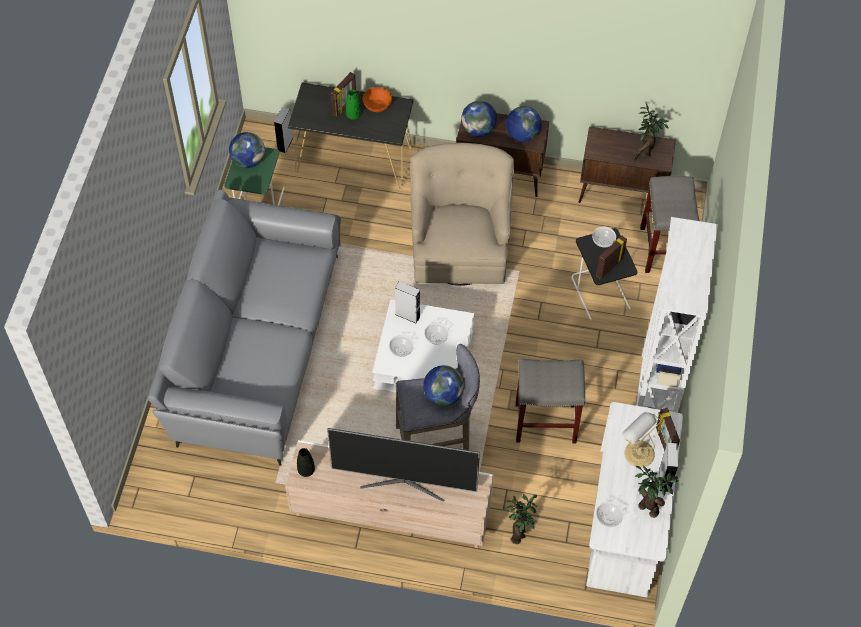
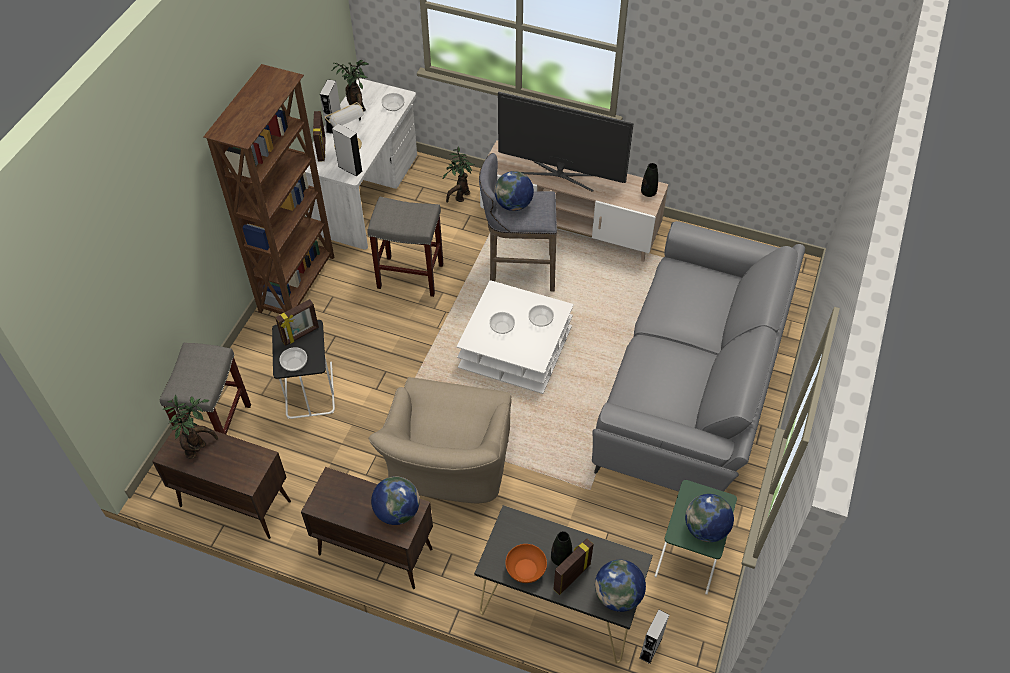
camera: 170 degrees left, 5 degrees down
(353, 115) = (561, 558): green vase -> black vase
(407, 315) = (528, 353): grey speaker -> grey speaker (350, 168)
(522, 135) = (342, 495): globe -> globe (618, 595)
(654, 397) = (298, 284): white bookcase -> brown bookcase

